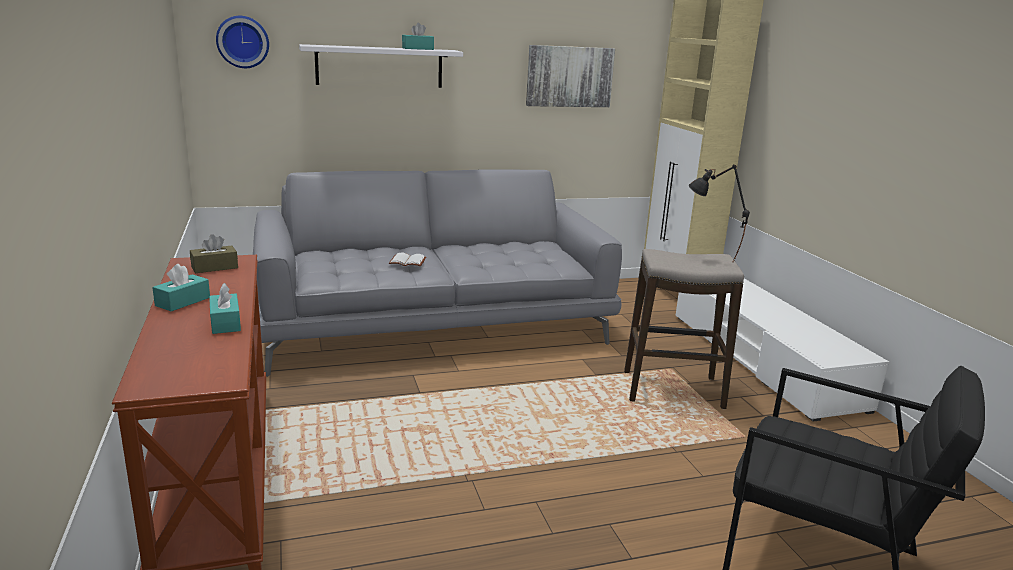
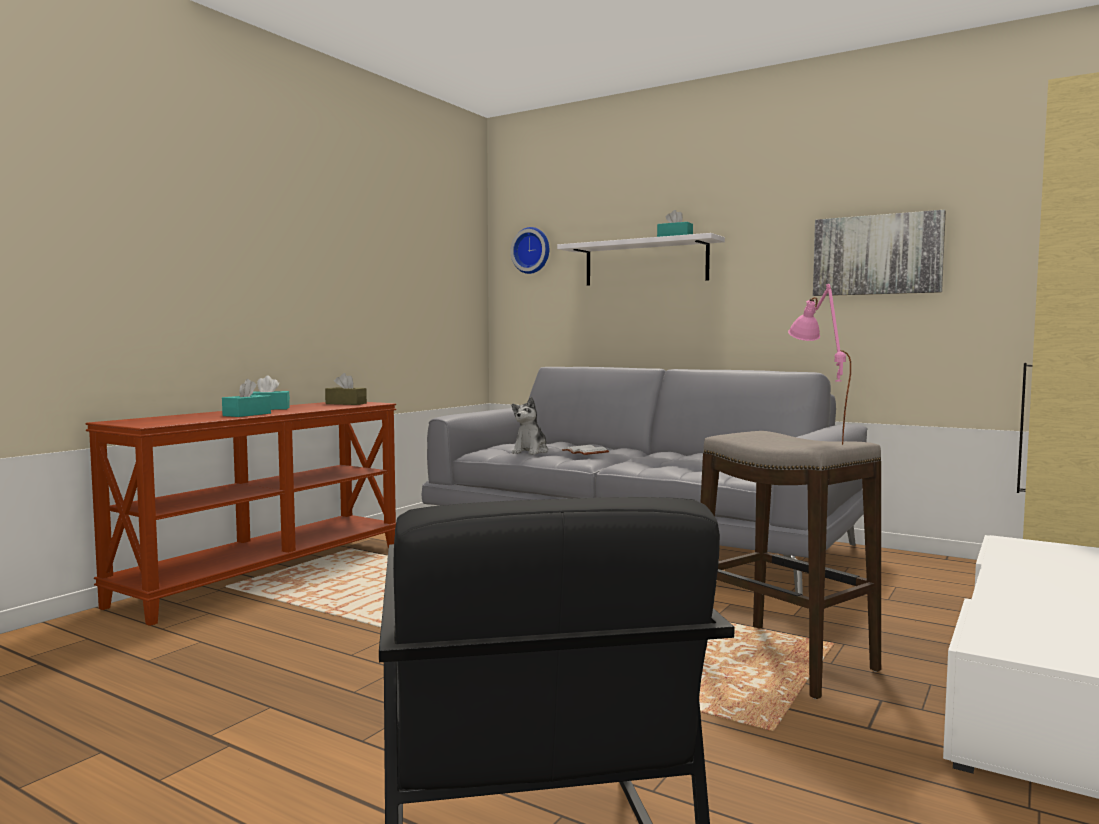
camera: 50 degrees right, 15 degrees down
(359, 270) = (530, 452): none -> plush toy
(709, 259) = (815, 440): black table lamp -> pink table lamp

